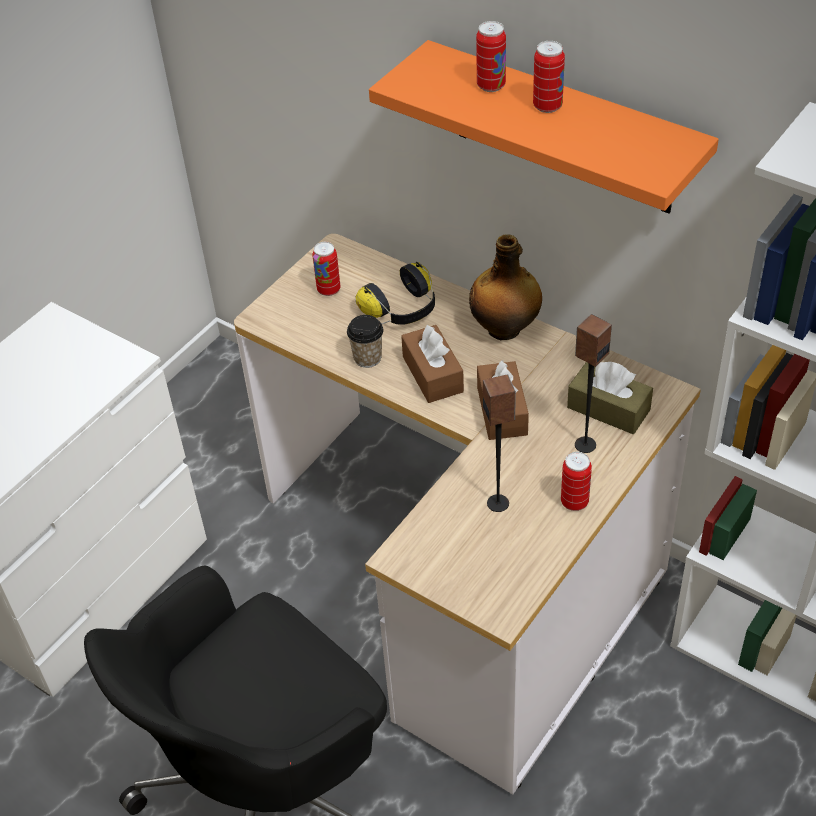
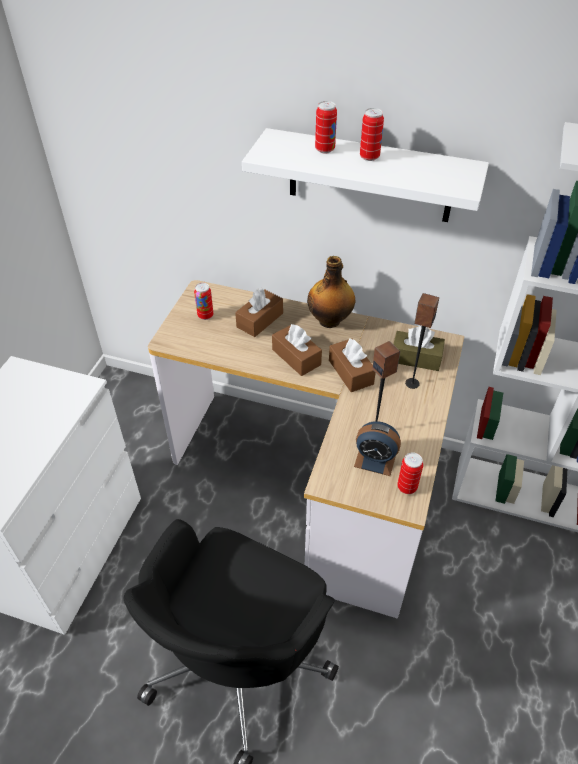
camera: 20 degrees left, 0 degrees up
(367, 358) = (249, 354): cup -> none
(403, 310) = (260, 320): headphones -> brown tissue box
(481, 541) = (375, 460): none -> alarm clock
(563, 130) = (370, 176): orange shelf -> white shelf
(574, 502) = (422, 421): can -> can (407, 487)

